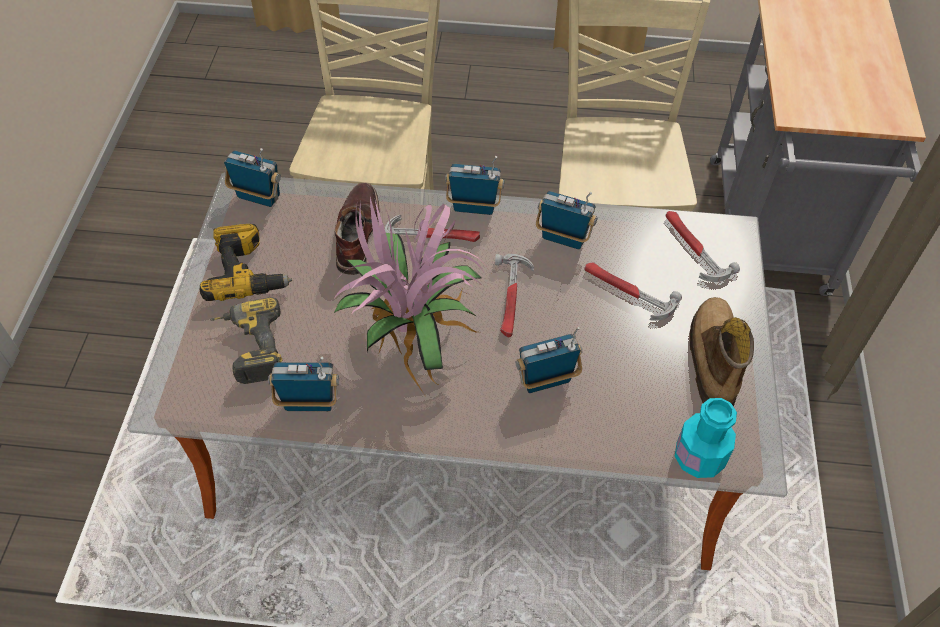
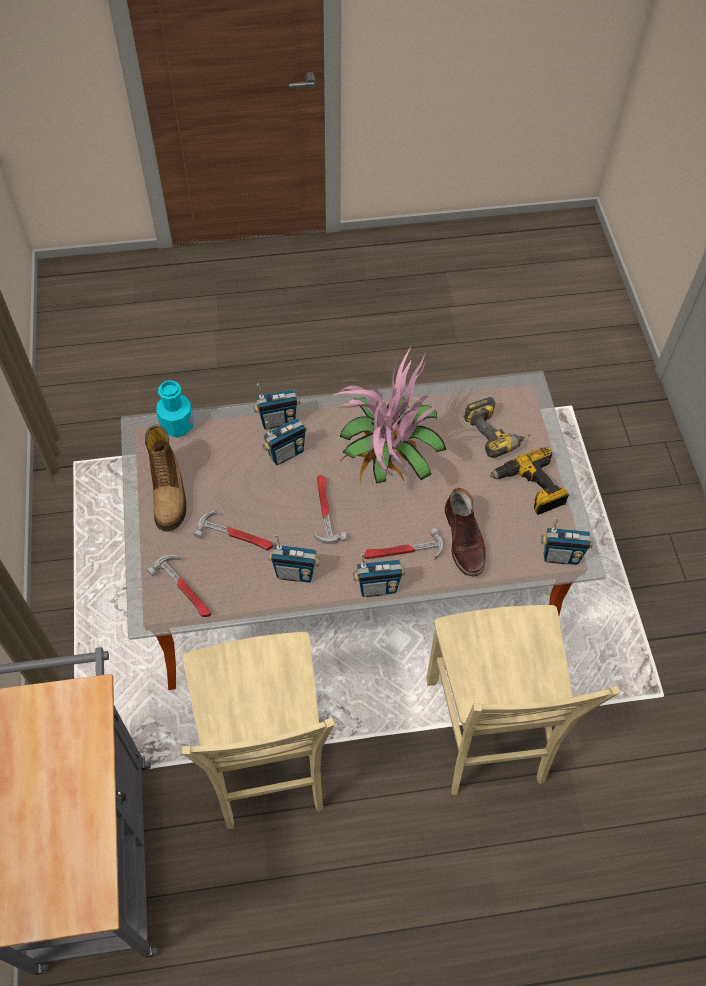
camera: 165 degrees right, 5 degrees up
(309, 404) = (438, 406): radio -> radio (278, 421)

